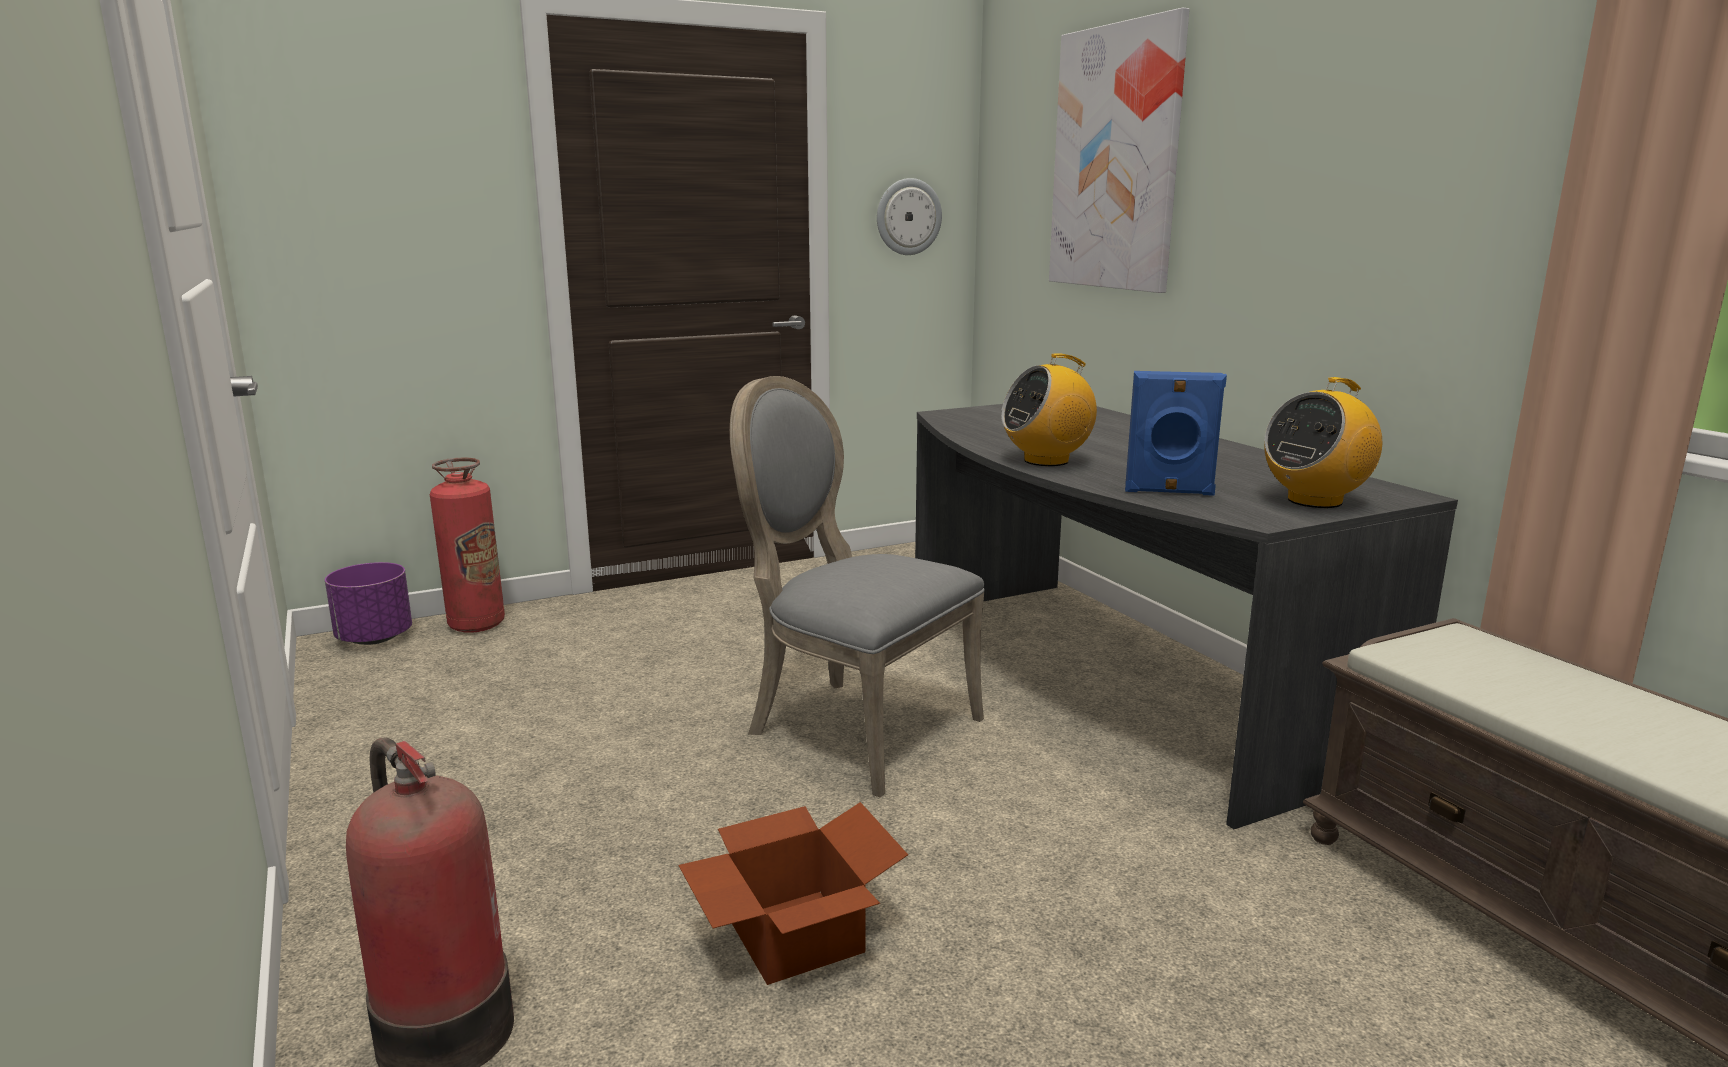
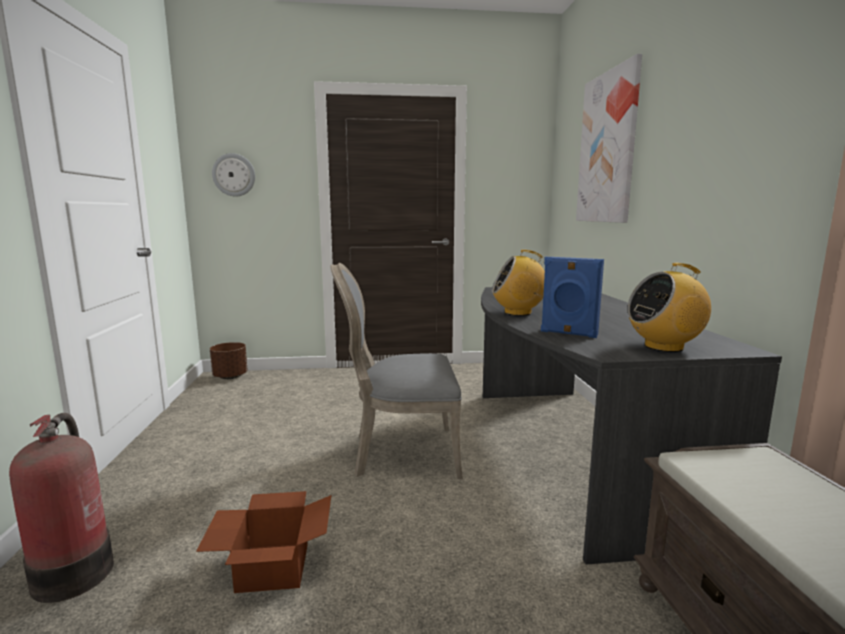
camera: 20 degrees right, 5 degrees down
(374, 638) = (230, 376): purple planter -> brown planter
(476, 624) = (275, 376): fire extinguisher -> none
(853, 727) = (401, 453): grey chair -> grey chair turned 60 degrees counterclockwise
(908, 217) = (510, 189): wall clock -> wall clock (234, 175)

